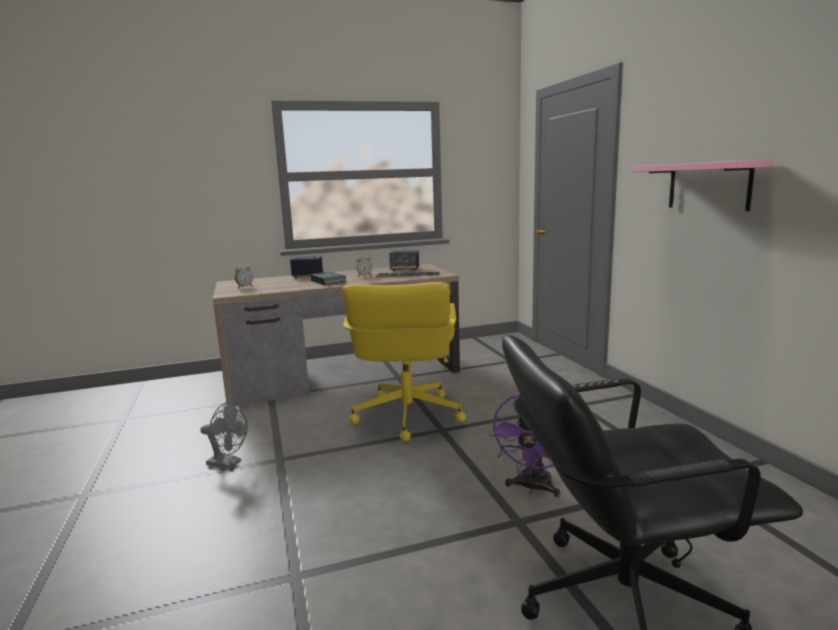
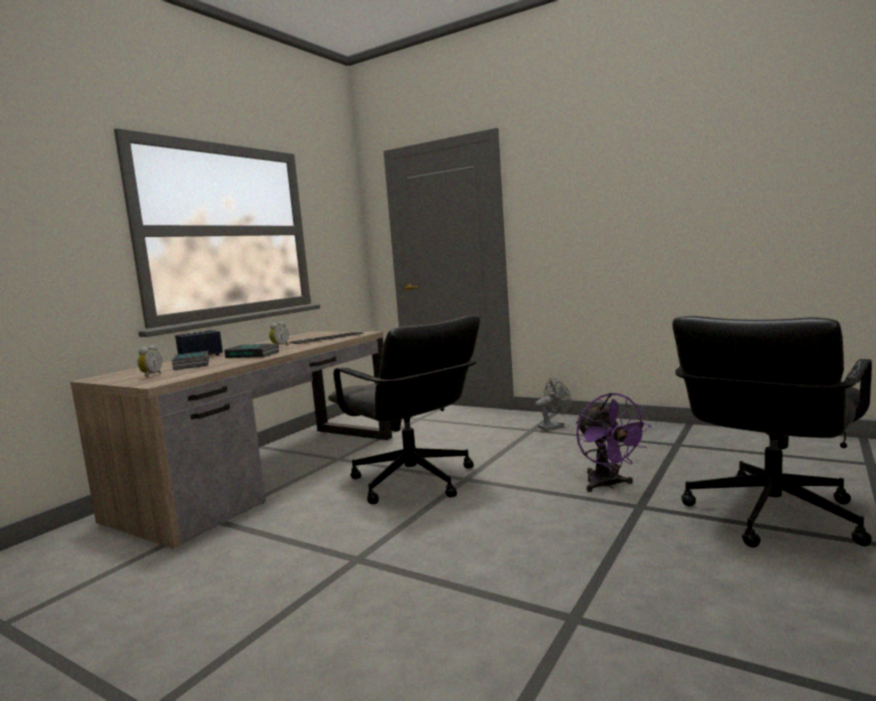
camera: 40 degrees left, 5 degrees down
(228, 463) = (302, 588): grey fan -> grey fan (554, 427)
(285, 282) = (193, 364): none -> book
(404, 269) = (304, 337): speaker -> none
(406, 416) = (412, 481): yellow office chair -> black office chair
(708, 186) = (607, 224): pink shelf -> none

